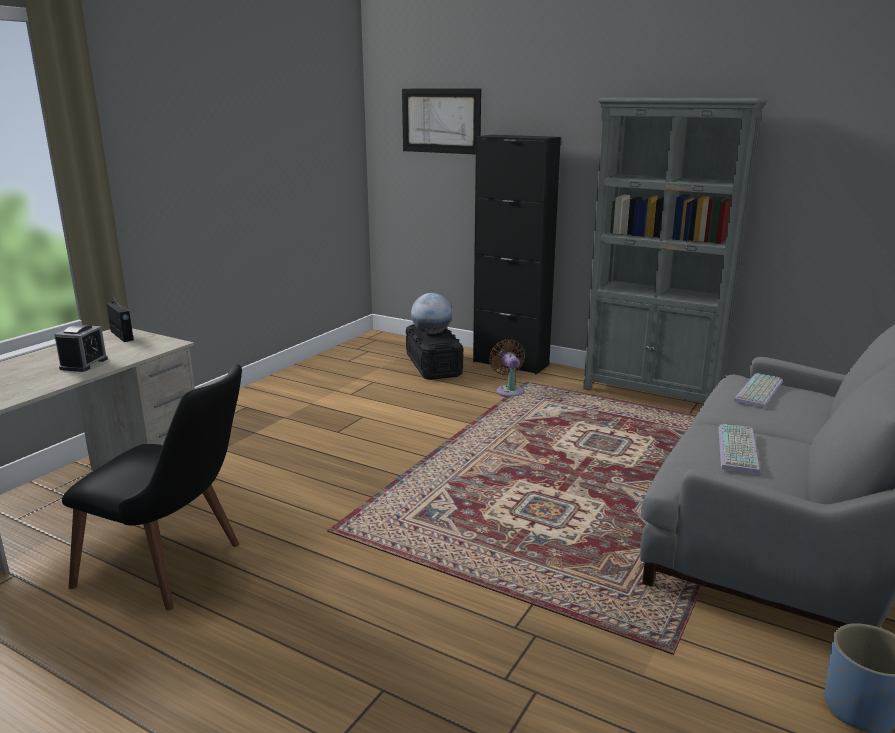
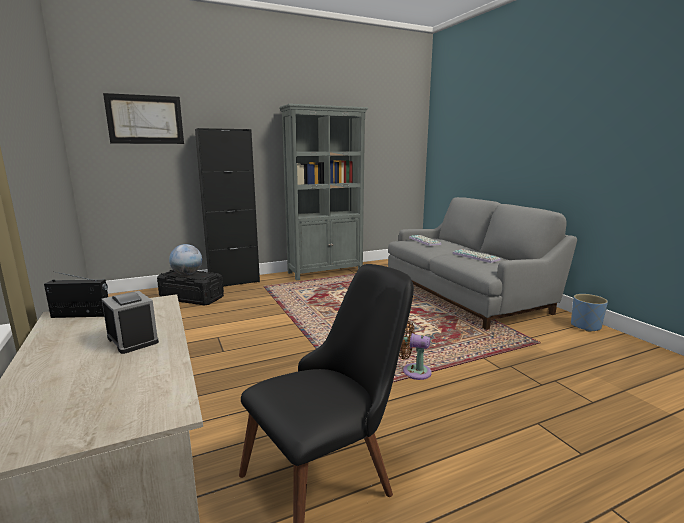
camera: 55 degrees left, 5 degrees down
(509, 390) = (265, 293): brown fan -> brown fan (413, 371)

